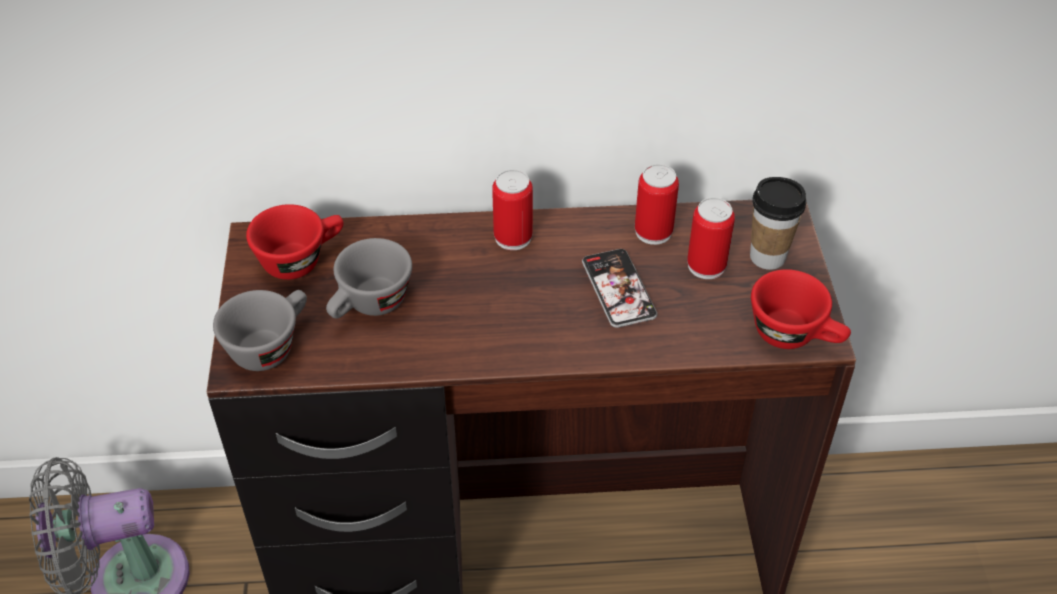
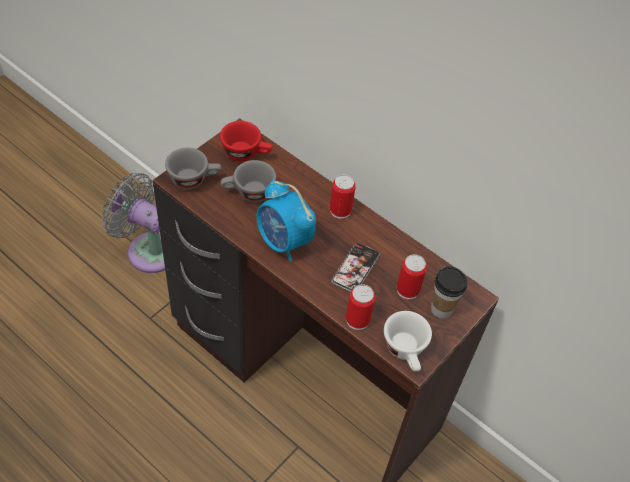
camera: 40 degrees right, 5 degrees up
(494, 328) = (284, 242): none -> alarm clock
(653, 231) = (404, 256): can -> can (357, 320)
(795, 335) = (406, 352): red cup -> white cup

